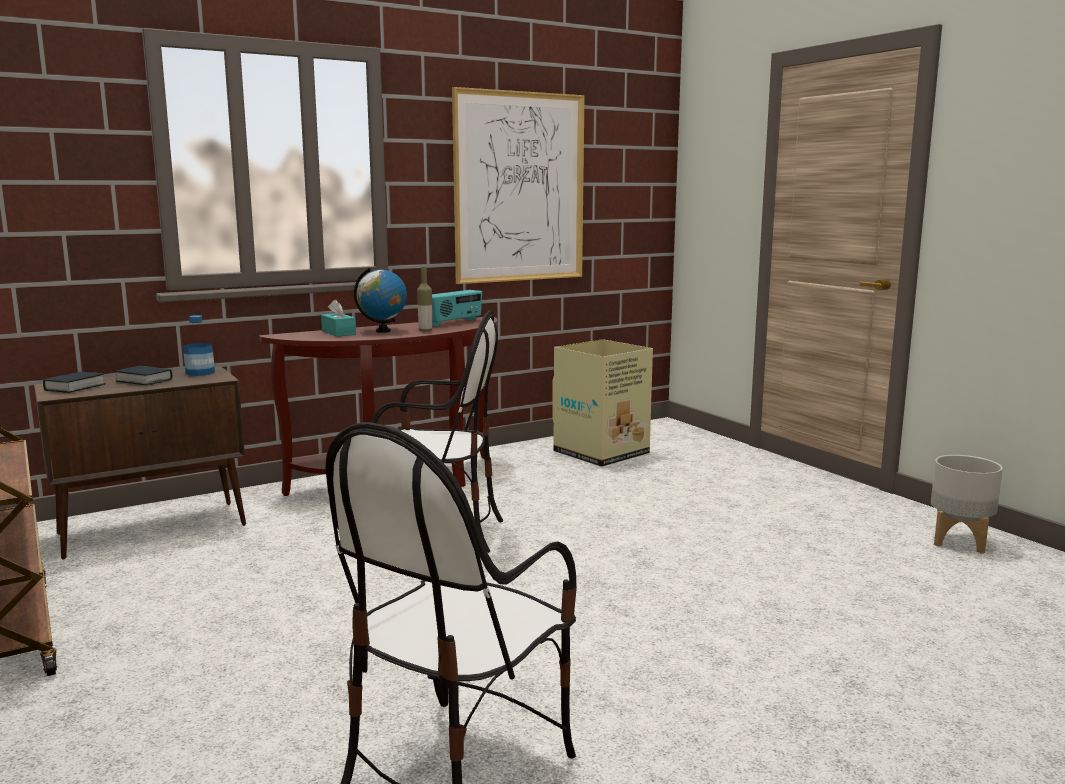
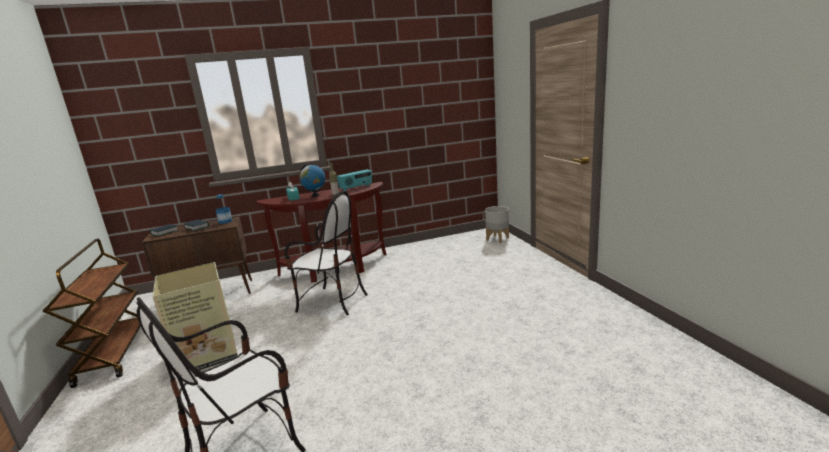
camera: 15 degrees right, 5 degrees up
(519, 188) = (397, 111): picture -> none
(602, 453) = (446, 250): cardboard box -> cardboard box (208, 354)
(959, 541) = (612, 318): grey planter -> grey planter (497, 239)

